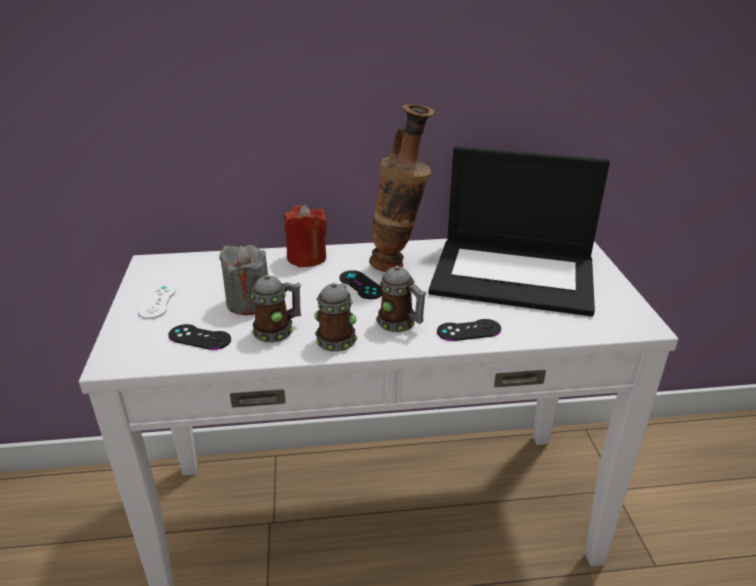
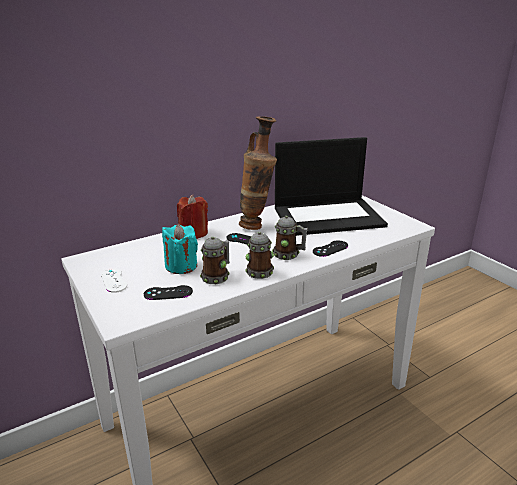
camera: 25 degrees left, 5 degrees down
(249, 303) = (181, 266): grey candle -> turquoise candle

